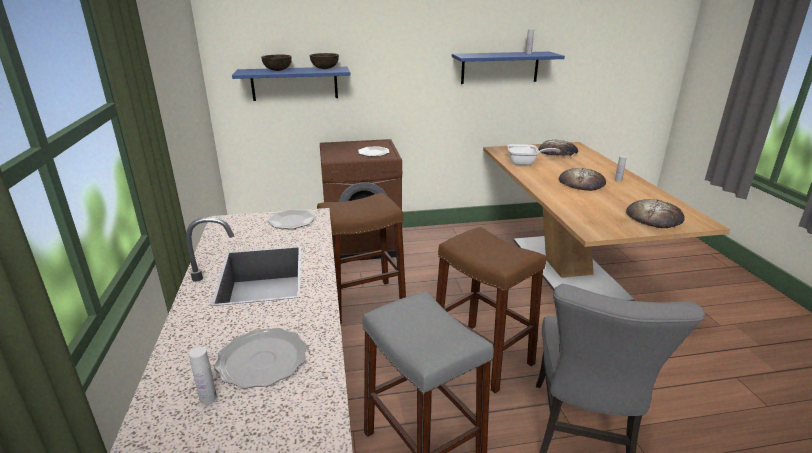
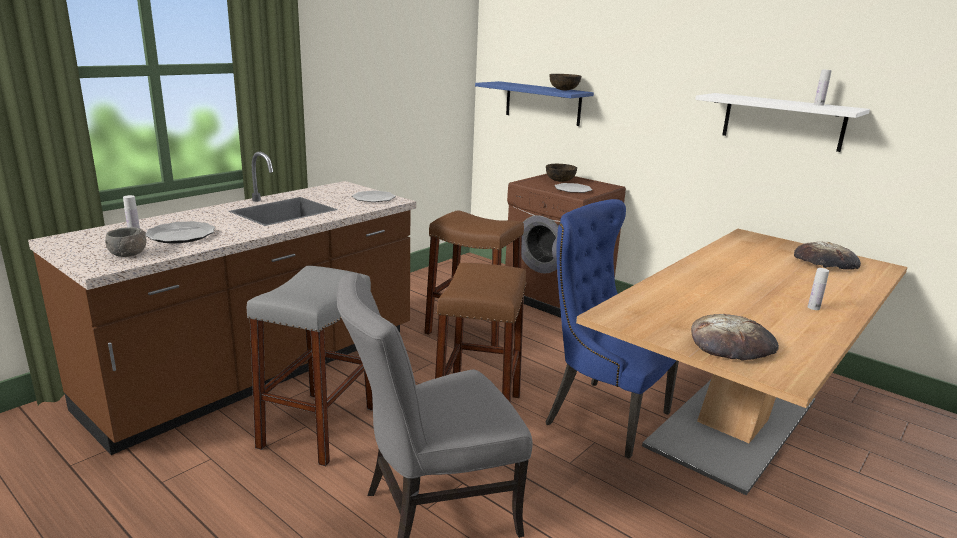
camera: 50 degrees right, 5 degrees down
(277, 70) = (521, 85): brown bowl -> brown bowl (560, 181)
(288, 420) = (128, 254): none -> grey bowl
(500, 67) = (782, 121): blue shelf -> white shelf
(525, 163) = (738, 254): frying pan -> none
(526, 305) = (604, 416): none -> blue chair
(581, 182) = (750, 289): bread -> none

